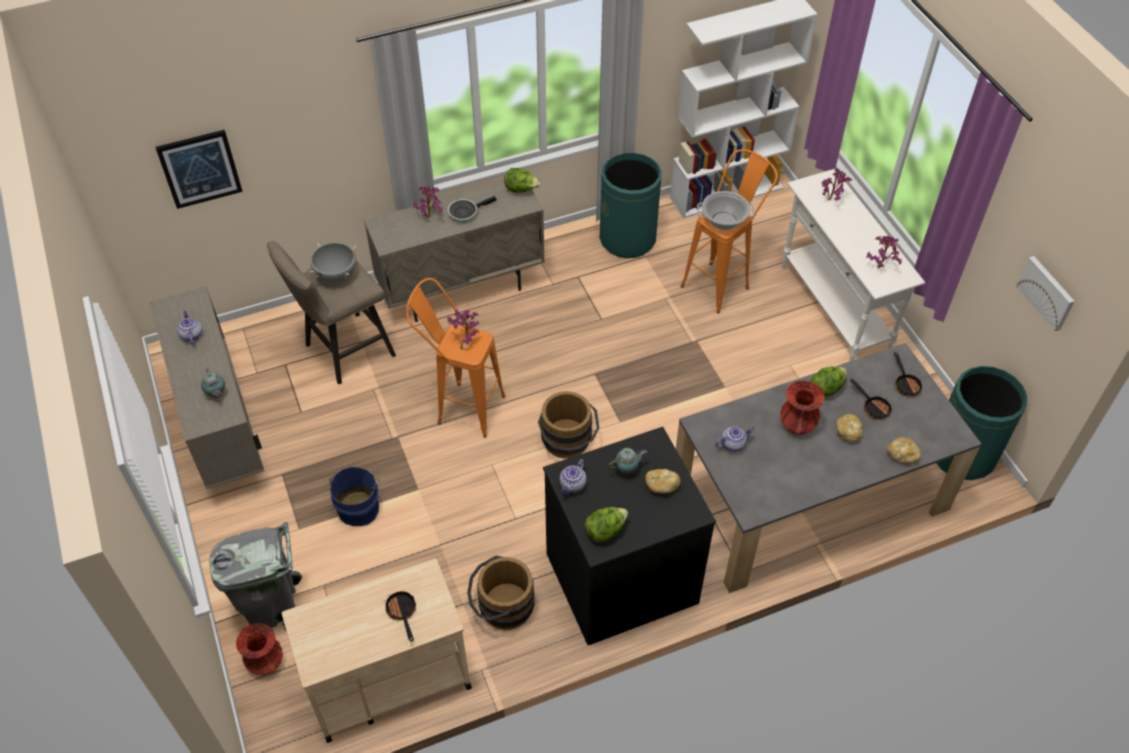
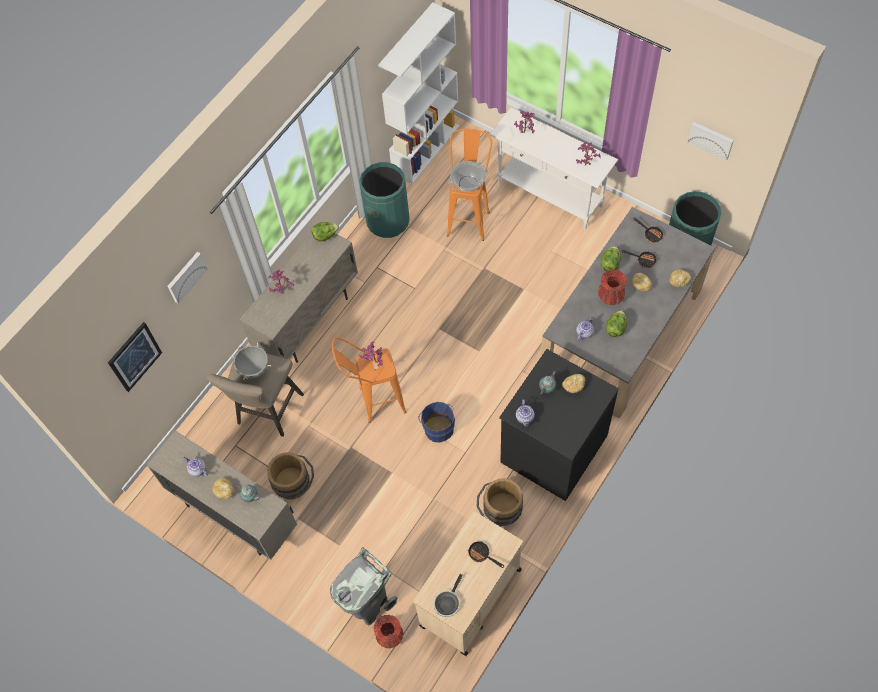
camera: 30 degrees left, 10 degrees up
(197, 371) = (224, 490): none -> bread
(306, 113) = (186, 276): none -> picture
(359, 507) = (365, 507): blue bucket -> blue bucket (438, 427)
(465, 212) = (303, 274): frying pan -> frying pan (447, 602)
(567, 443) = (458, 385): brown bucket -> brown bucket (294, 485)
(605, 530) = (564, 433): lettuce -> lettuce (615, 328)

